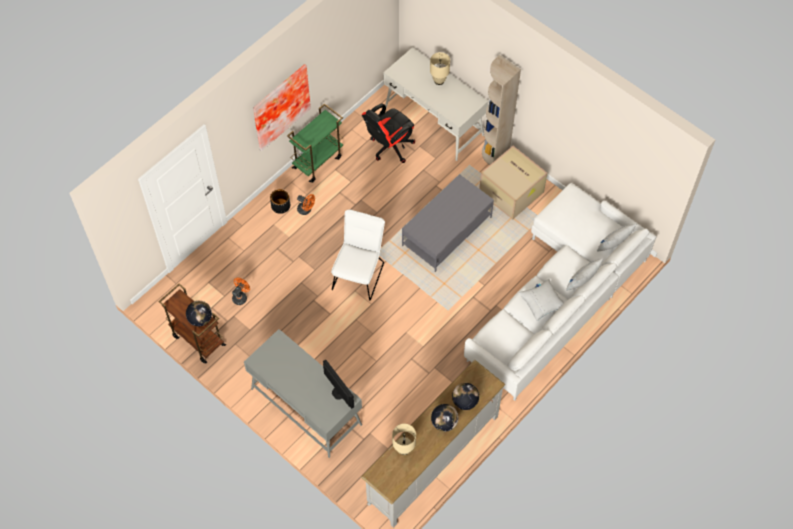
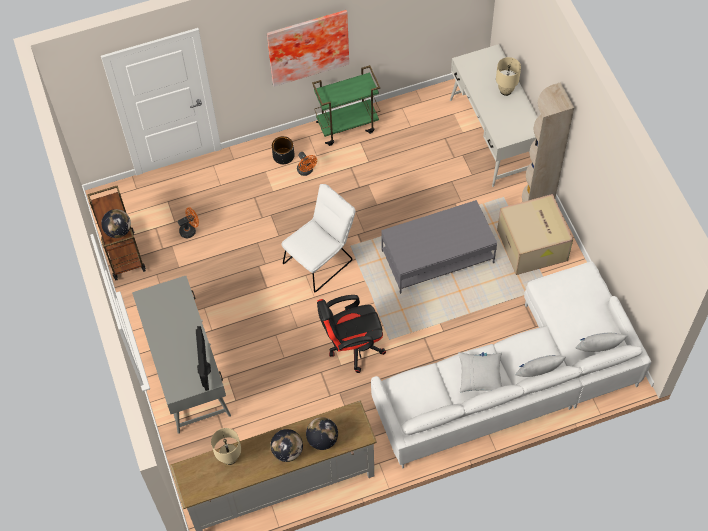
camera: 30 degrees right, 0 degrees up
(388, 148) = (428, 144): black office chair -> black office chair (351, 347)

